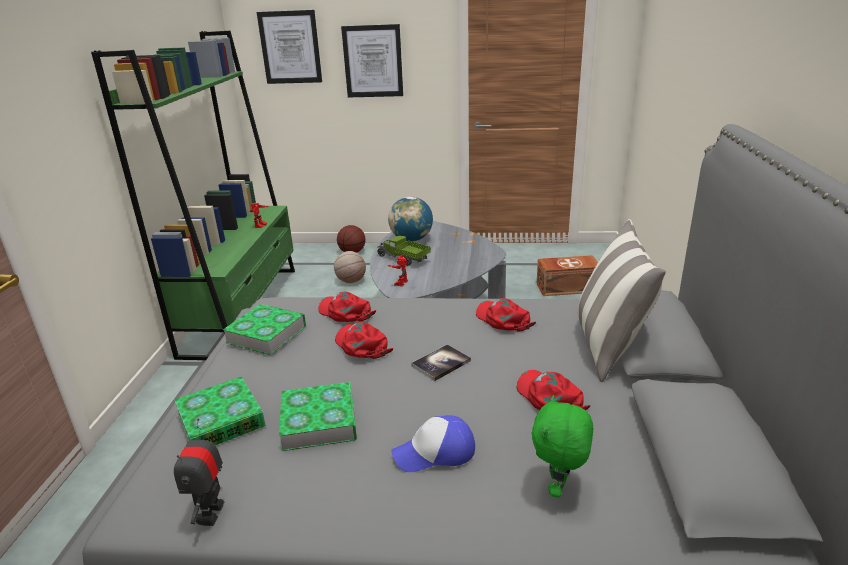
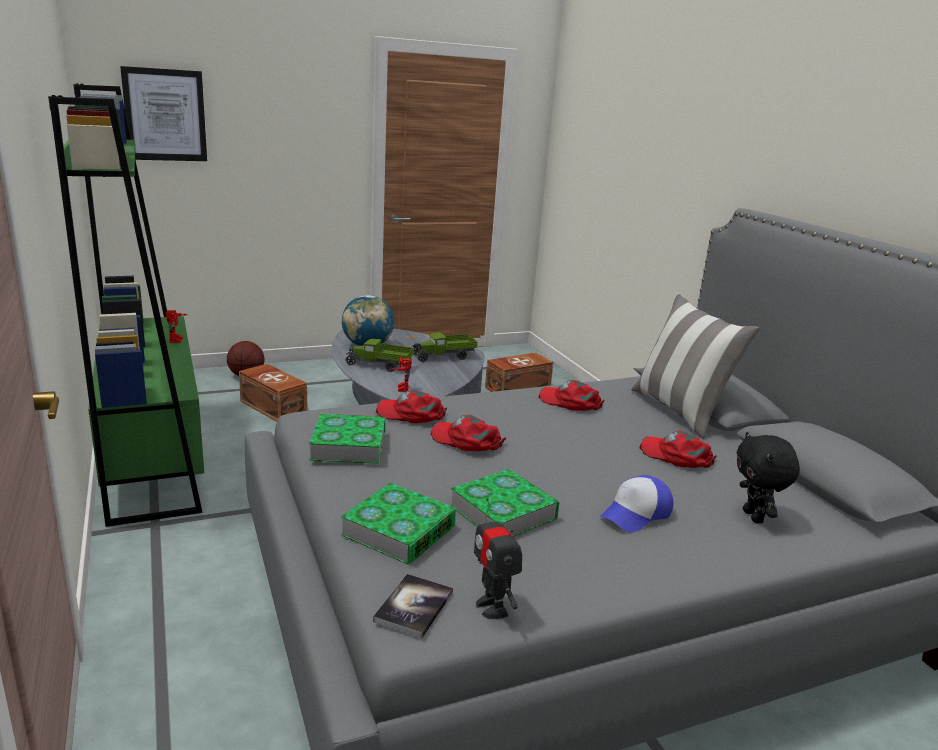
camera: 30 degrees left, 5 degrees down
(351, 281) = (273, 406): basketball -> brown storage box
(373, 61) = (274, 139): picture -> none
(441, 363) = (559, 445): book -> book (414, 607)
(466, 255) = (444, 356): none -> toy truck
(559, 488) = (754, 517): green plush toy -> black plush toy

